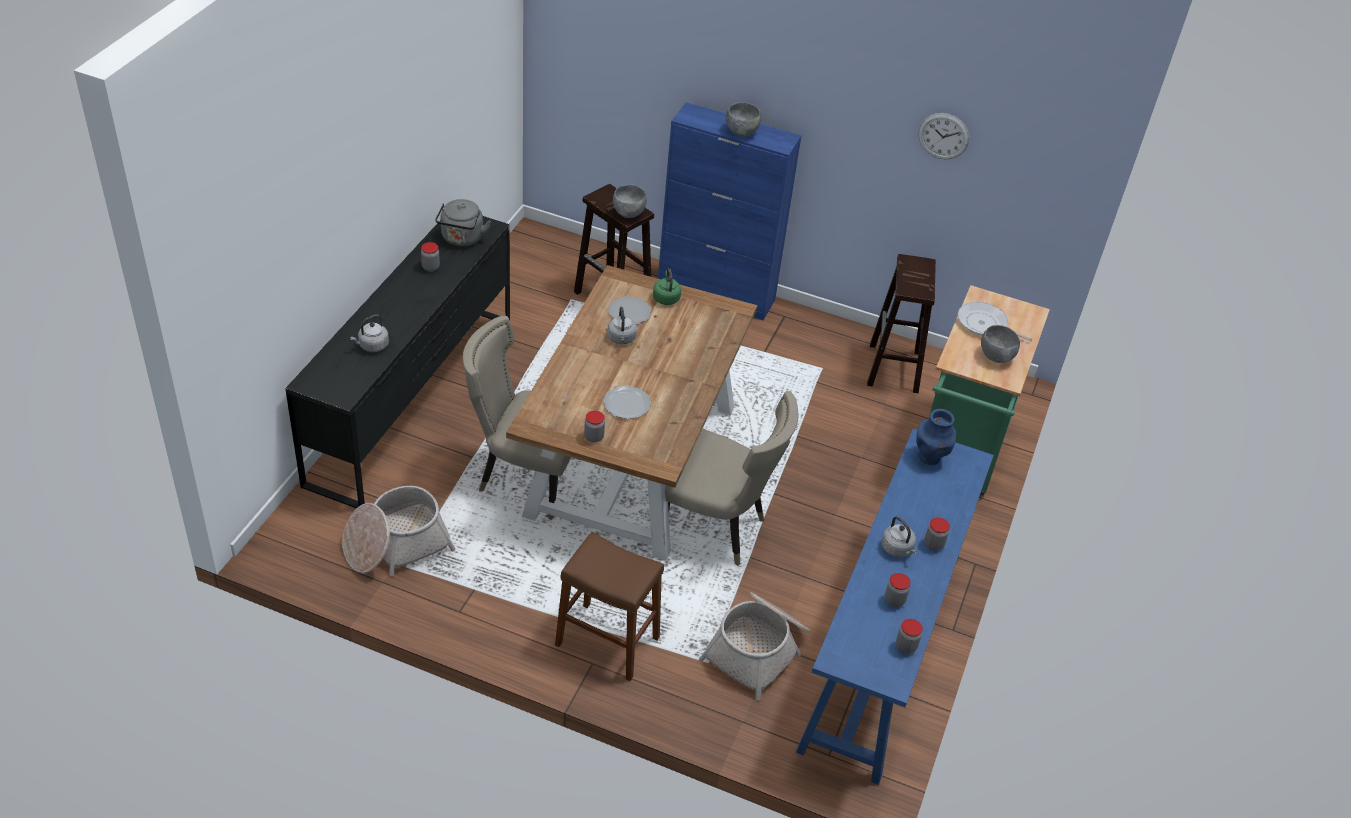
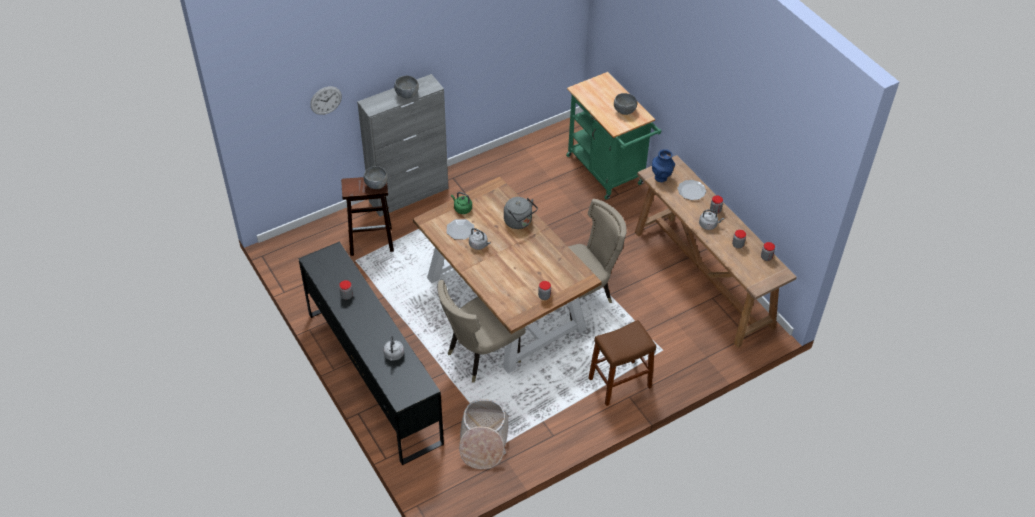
camera: 50 degrees left, 5 degrees up
(462, 239) = (334, 269): grey kettle -> grey kettle (519, 222)
(626, 404) = (531, 270): plate -> plate (691, 191)
(716, 293) = (409, 195): blue cabinet -> grey cabinet
(758, 649) = (669, 326): basket -> none
(882, 649) = (703, 279): blue console table -> brown console table
(894, 369) = (530, 160): brown stool -> none
(943, 136) = (507, 22): wall clock -> wall clock (326, 100)
(984, 324) = (599, 101): frying pan -> none

